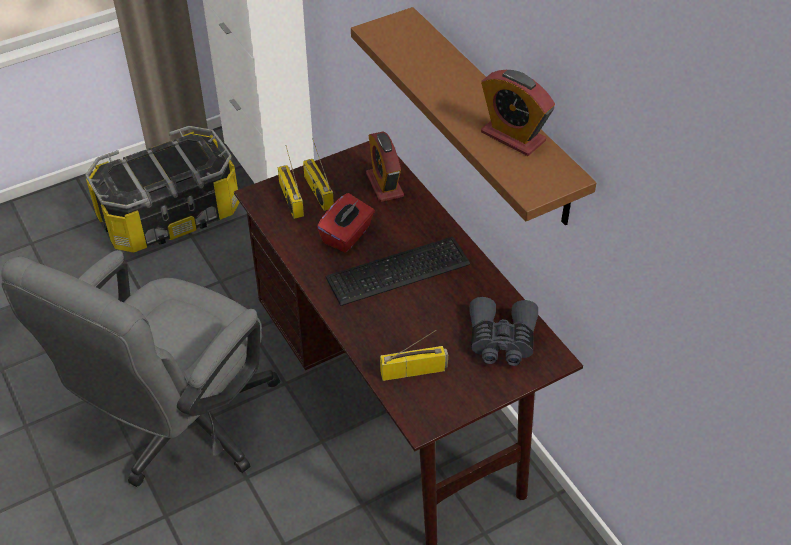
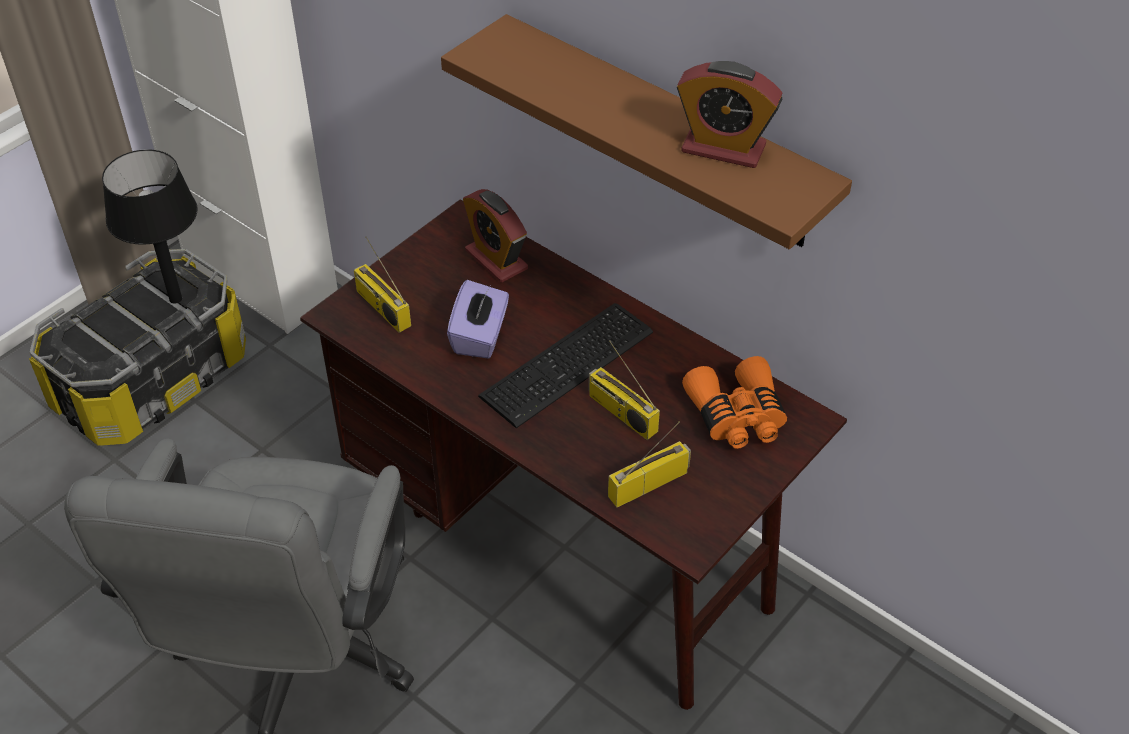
camera: 20 degrees left, 0 degrees up
(192, 162) = (176, 299): none -> black table lamp
(317, 191) = (413, 290): radio -> radio (620, 413)
(347, 235) = (480, 336): red tissue box -> purple tissue box
(501, 341) = (737, 416): grey binoculars -> orange binoculars

